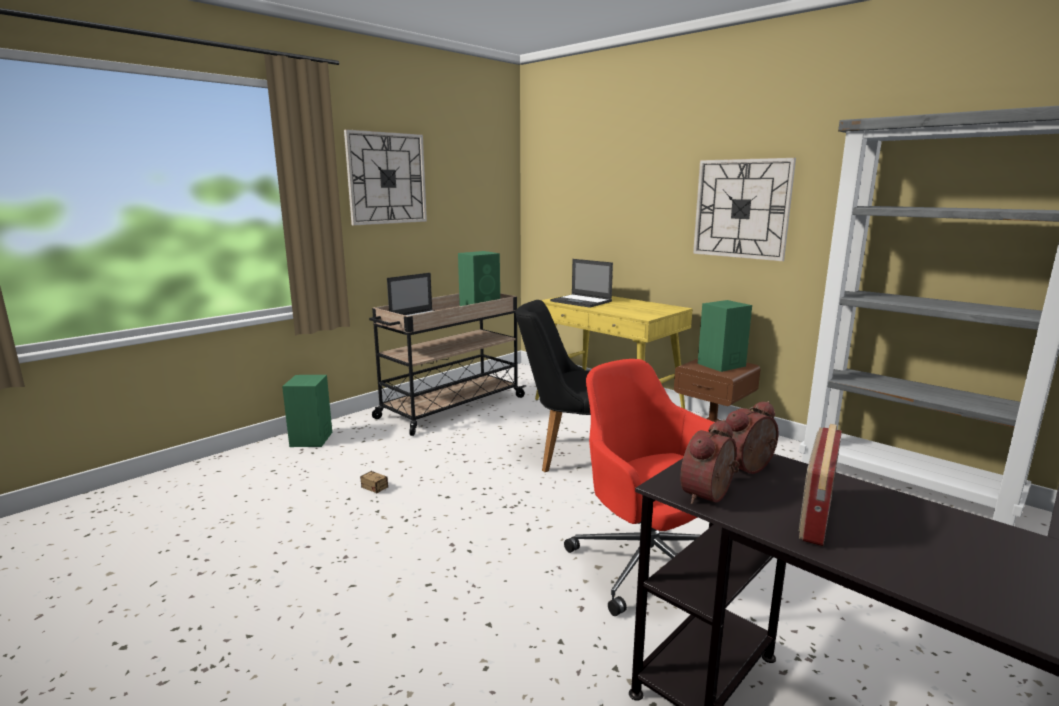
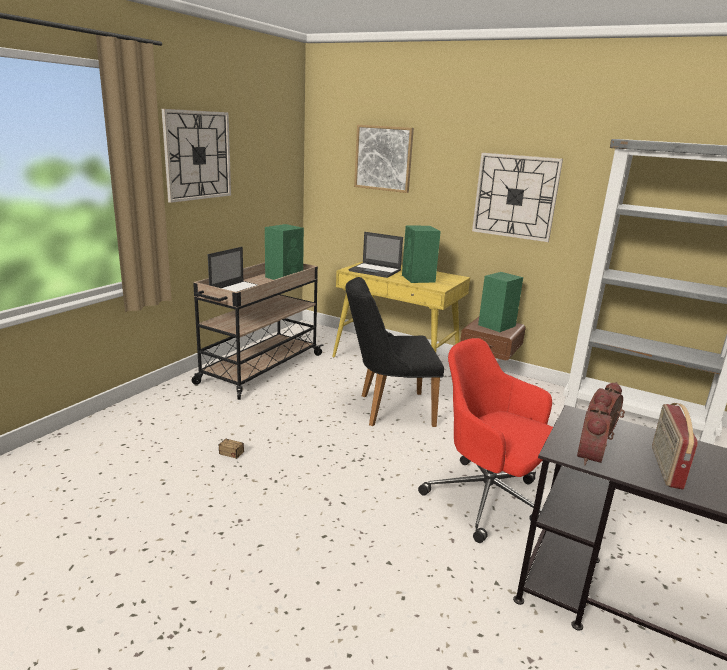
camera: 15 degrees left, 5 degrees up
(311, 440) = (143, 410): green speaker -> green speaker (418, 279)
(597, 178) = (383, 158): none -> picture

